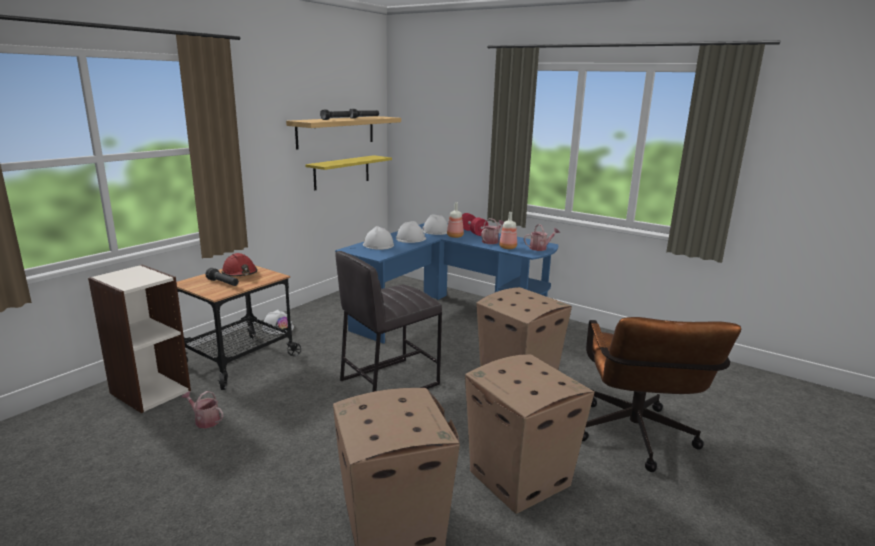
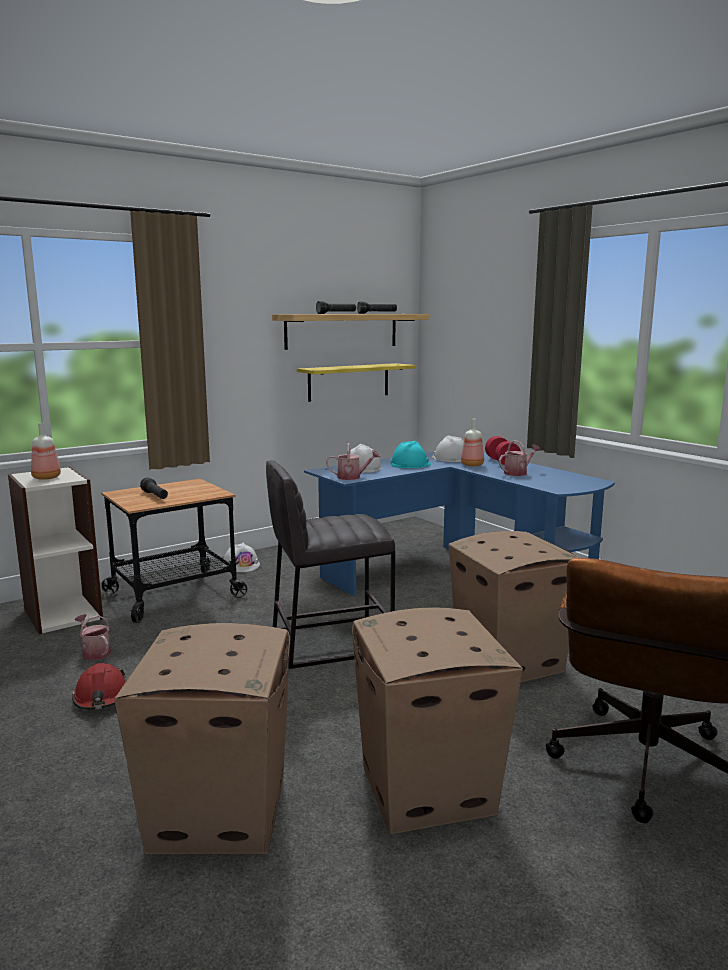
camera: 20 degrees right, 5 degrees down
(240, 274) = (182, 488): red hard hat -> red hard hat (101, 698)
(411, 239) = (410, 464): white hard hat -> turquoise hard hat
(507, 248) = (533, 481): bottle -> bottle (45, 478)
(540, 248) = (582, 484): watering can -> watering can (352, 477)

